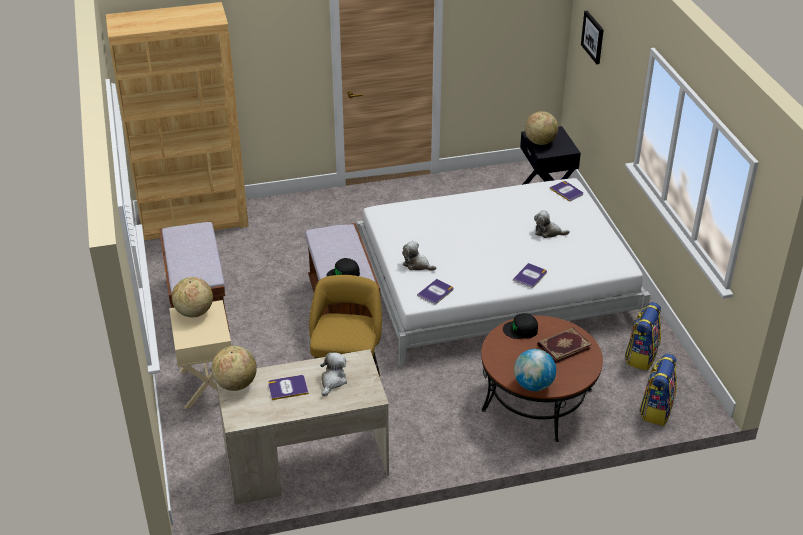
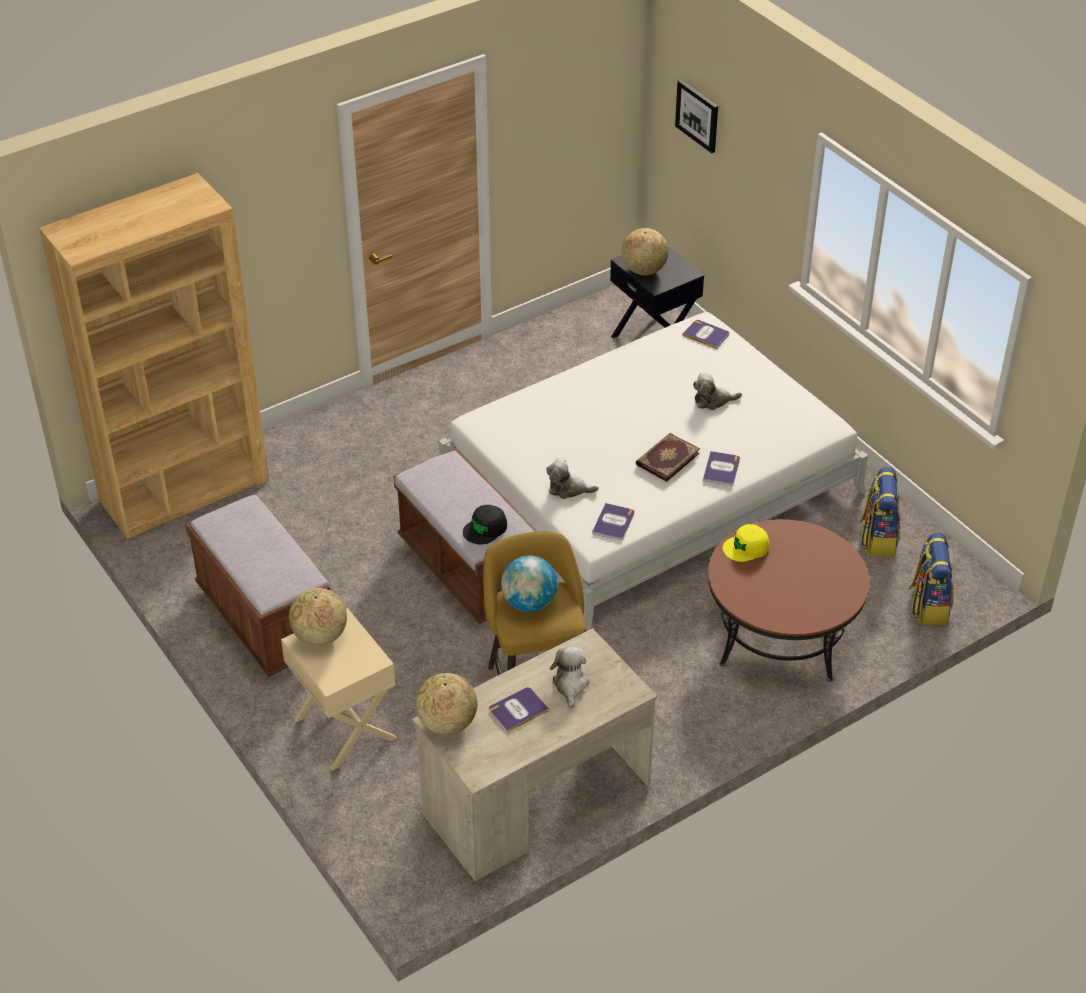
camera: 20 degrees left, 5 degrees up
(521, 330) = (746, 547): black cap -> yellow cap
(533, 385) = (799, 619): globe -> globe (529, 603)
(563, 346) = (809, 556): book -> book (666, 458)

